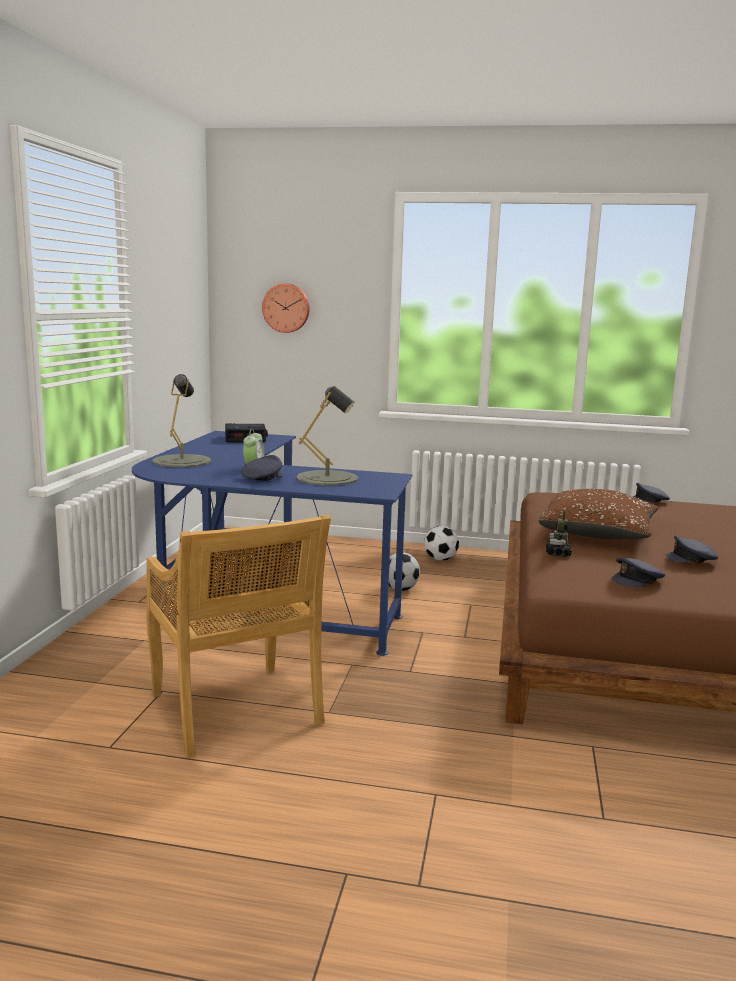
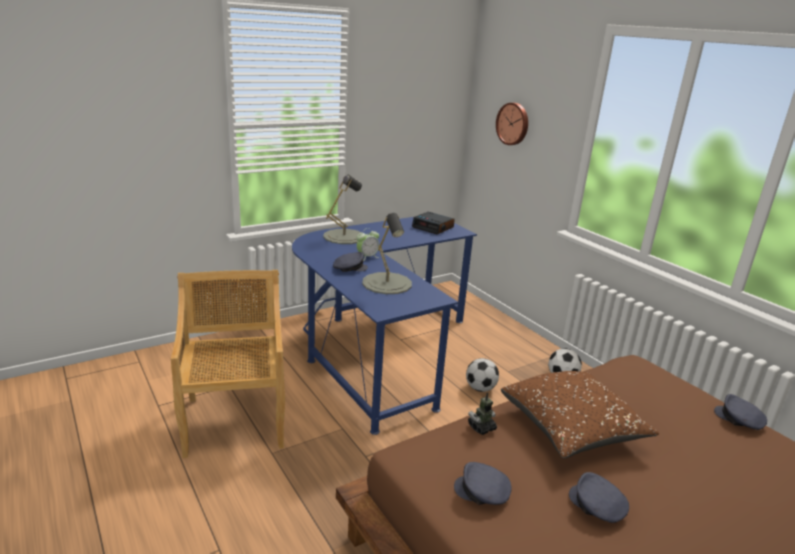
camera: 45 degrees right, 10 degrees up
(236, 711) = (235, 420): beige chair -> beige chair turned 150 degrees clockwise

